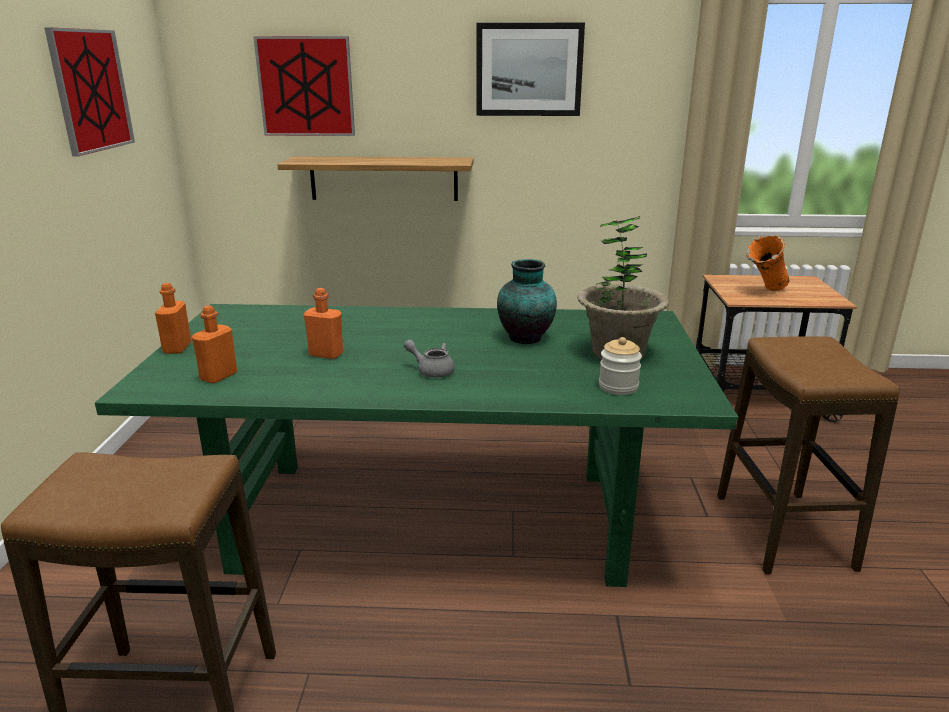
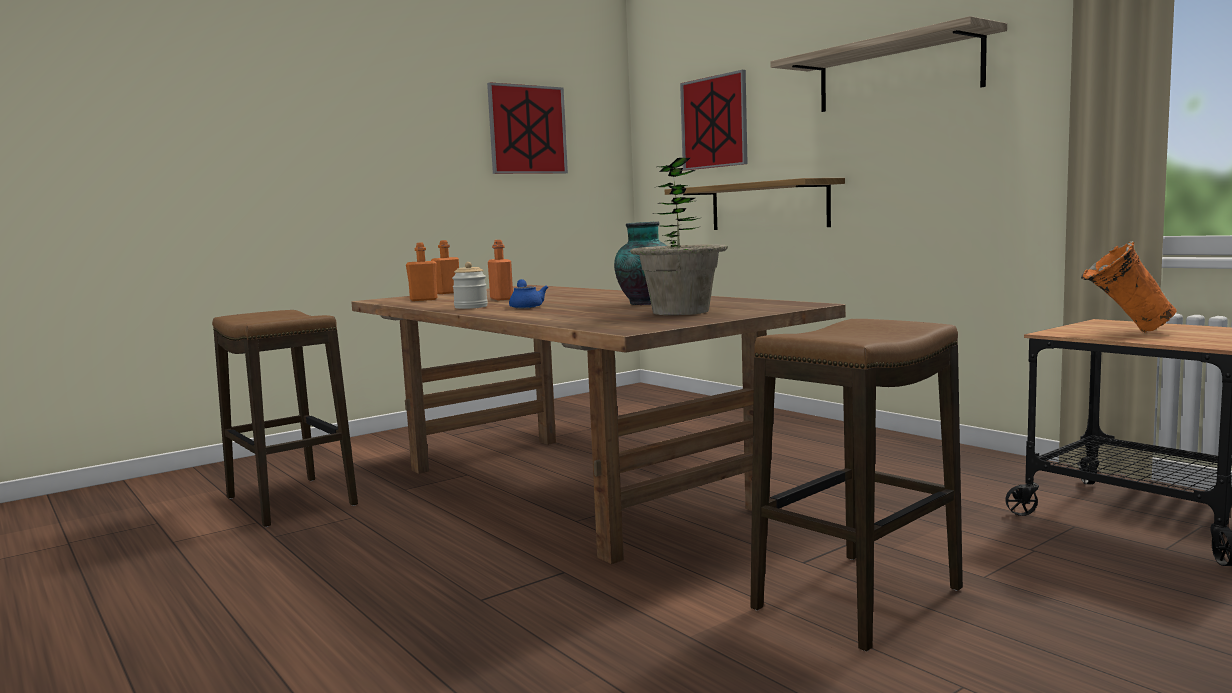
camera: 50 degrees right, 15 degrees down
(429, 520) = (570, 487): green dining table -> brown dining table
(431, 370) = (526, 306): grey teapot -> blue teapot
(529, 70) = (897, 73): picture -> shelf
(618, 387) = (604, 320): jar -> jar (471, 307)

